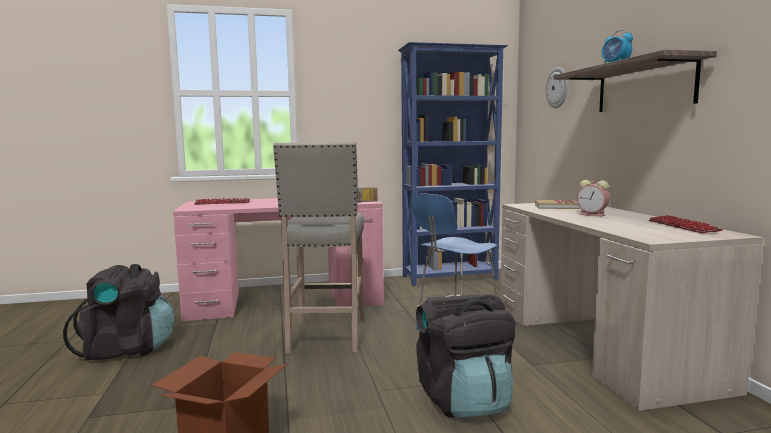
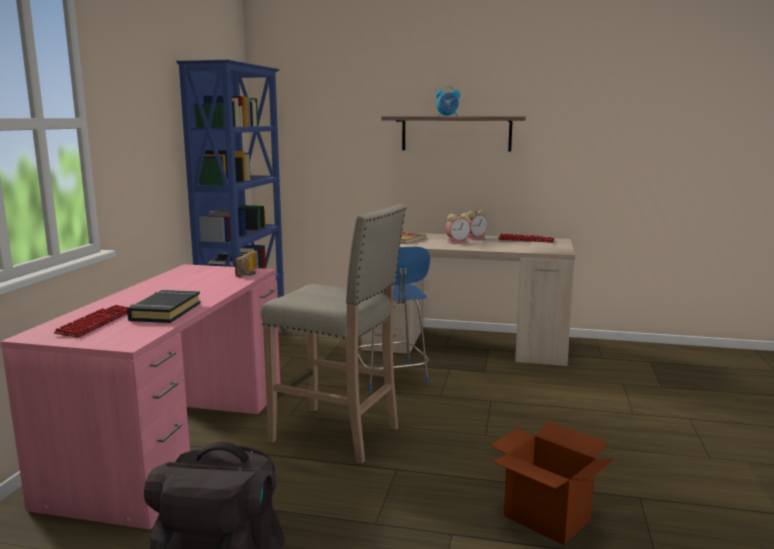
camera: 65 degrees left, 5 degrees up
(251, 205) = (165, 312): none -> black book
(464, 400) = (523, 407): black backpack -> none
(557, 88) = (333, 121): wall clock -> none
(634, 216) = (475, 238): none -> alarm clock

